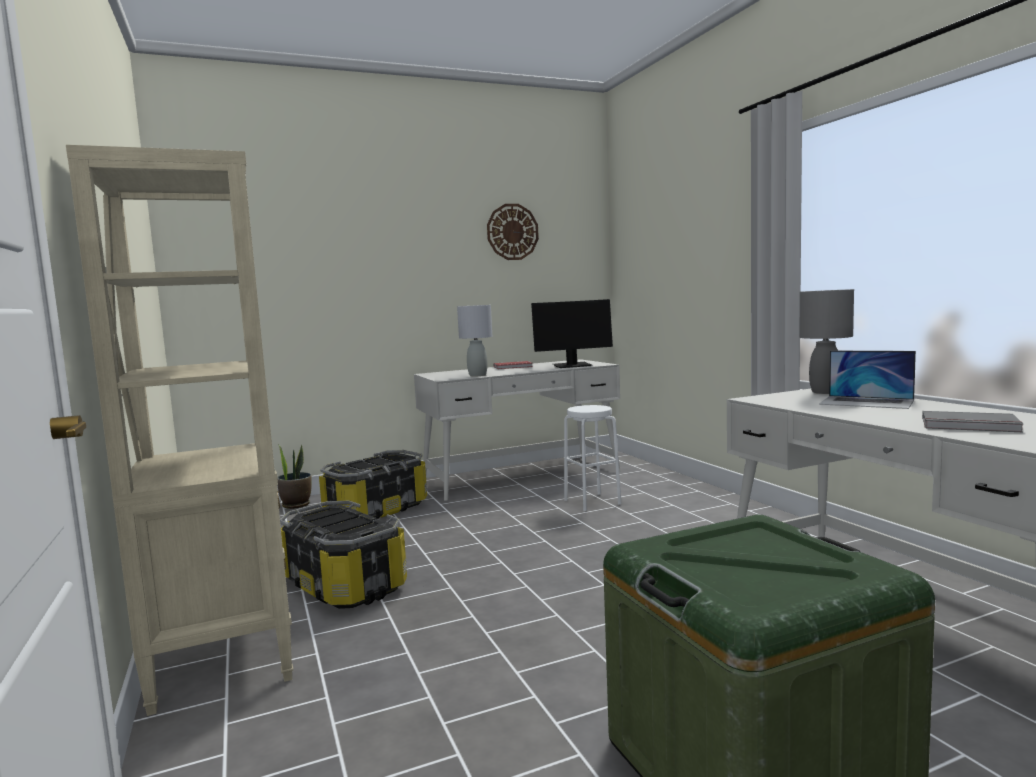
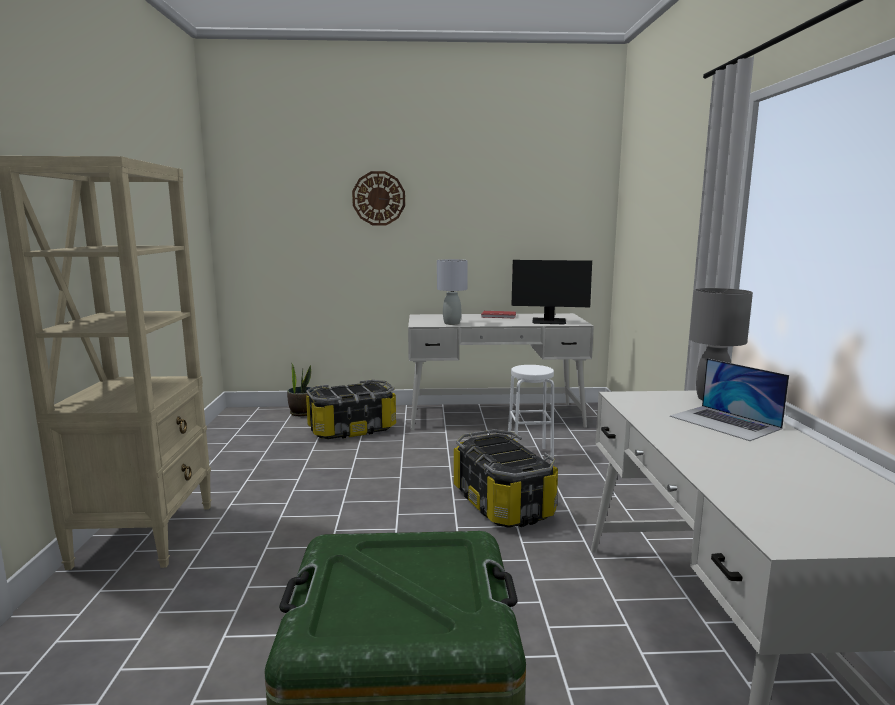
camera: 20 degrees right, 5 degrees up
(345, 584) = (270, 494): storage box -> storage box (503, 503)
(512, 232) = (513, 188): wall clock -> wall clock (378, 198)
(970, 425) = (764, 482): grey book -> none

